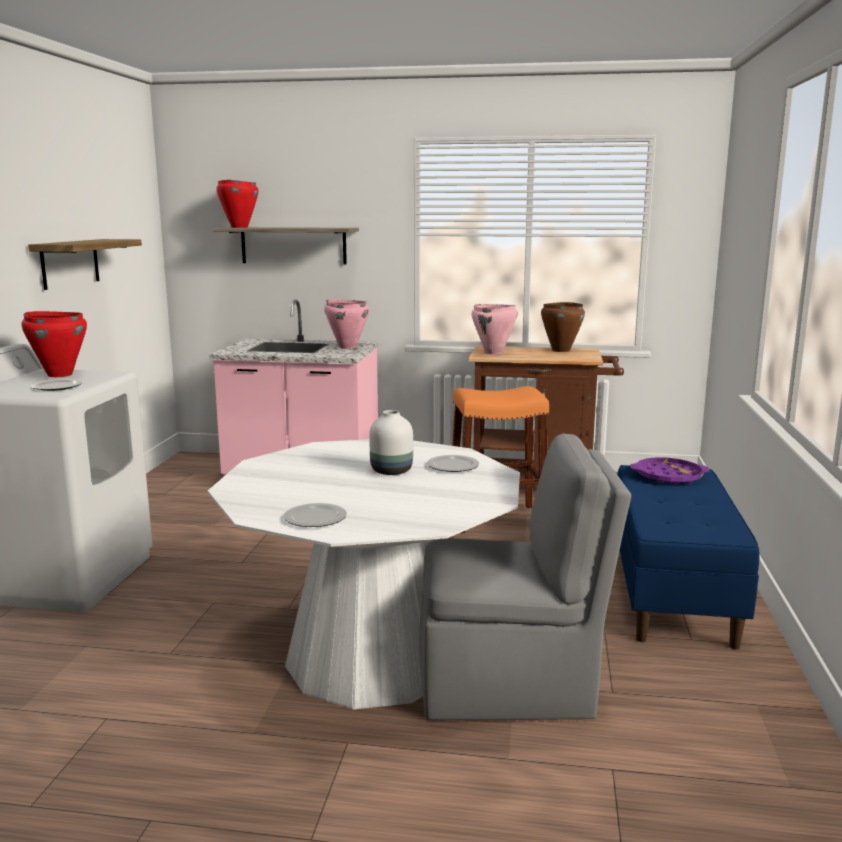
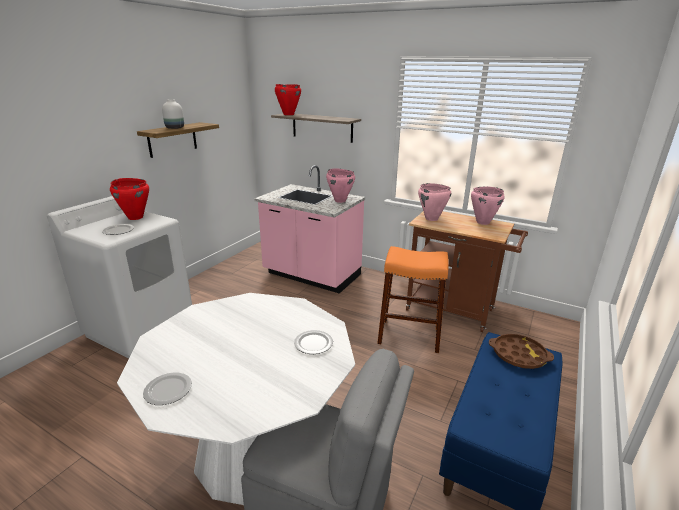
camera: 20 degrees right, 10 degrees up
(392, 471) = (267, 341): white vase -> white vase (175, 128)
(560, 350) = (482, 222): brown cooking pot -> pink cooking pot
(668, 476) = (518, 355): purple tray -> brown tray

